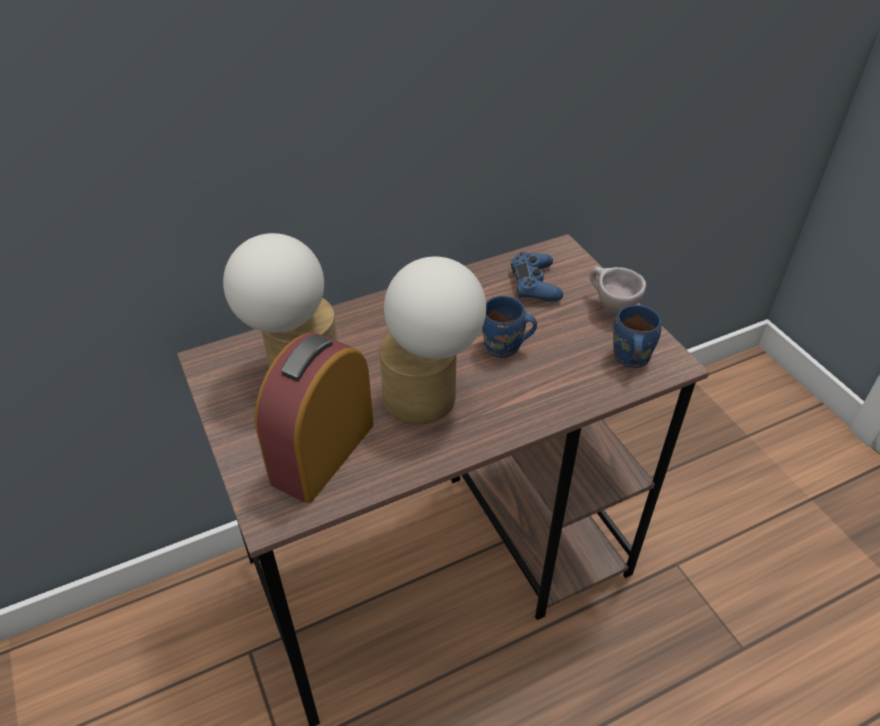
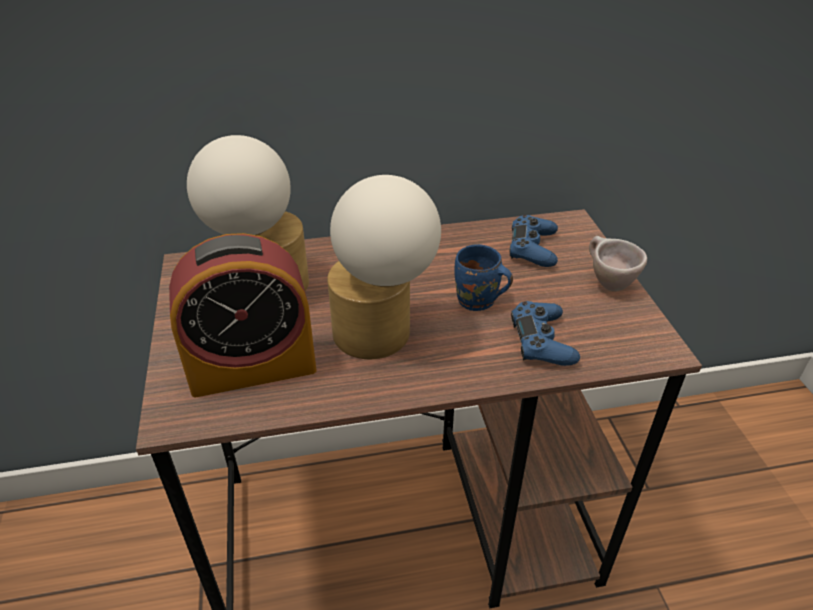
camera: 15 degrees right, 5 degrees down
(323, 452) = (252, 367): alarm clock -> alarm clock turned 150 degrees counterclockwise
(573, 376) = (542, 341): none -> blue game controller
(628, 358) = (611, 335): blue mug -> none

